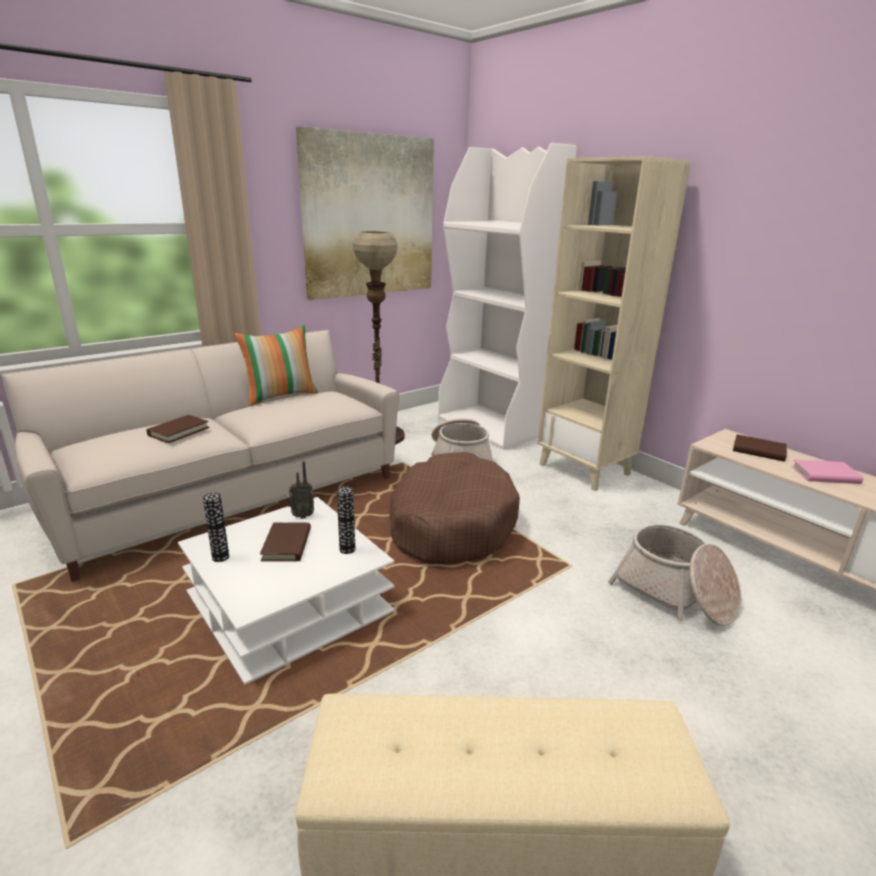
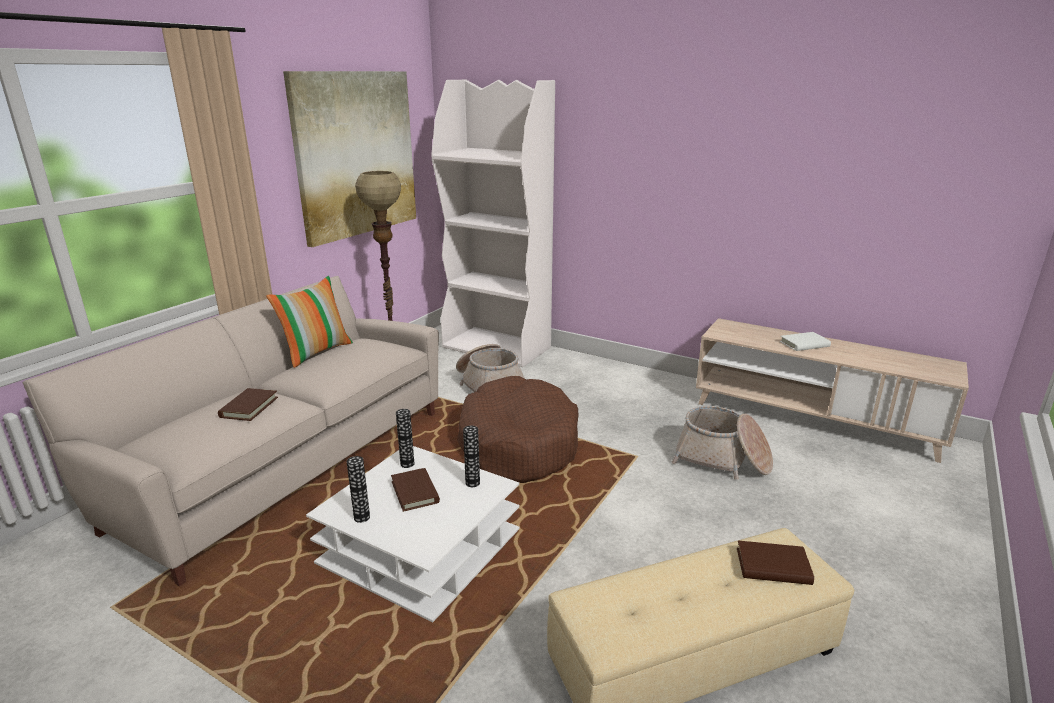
camera: 20 degrees left, 0 degrees up
(301, 516) = (407, 464): radio -> vase
(585, 469) = (602, 372): beige bookcase -> none
(758, 451) = (751, 333): brown book -> brown book (773, 566)
(825, 475) = (804, 344): pink book -> white book

